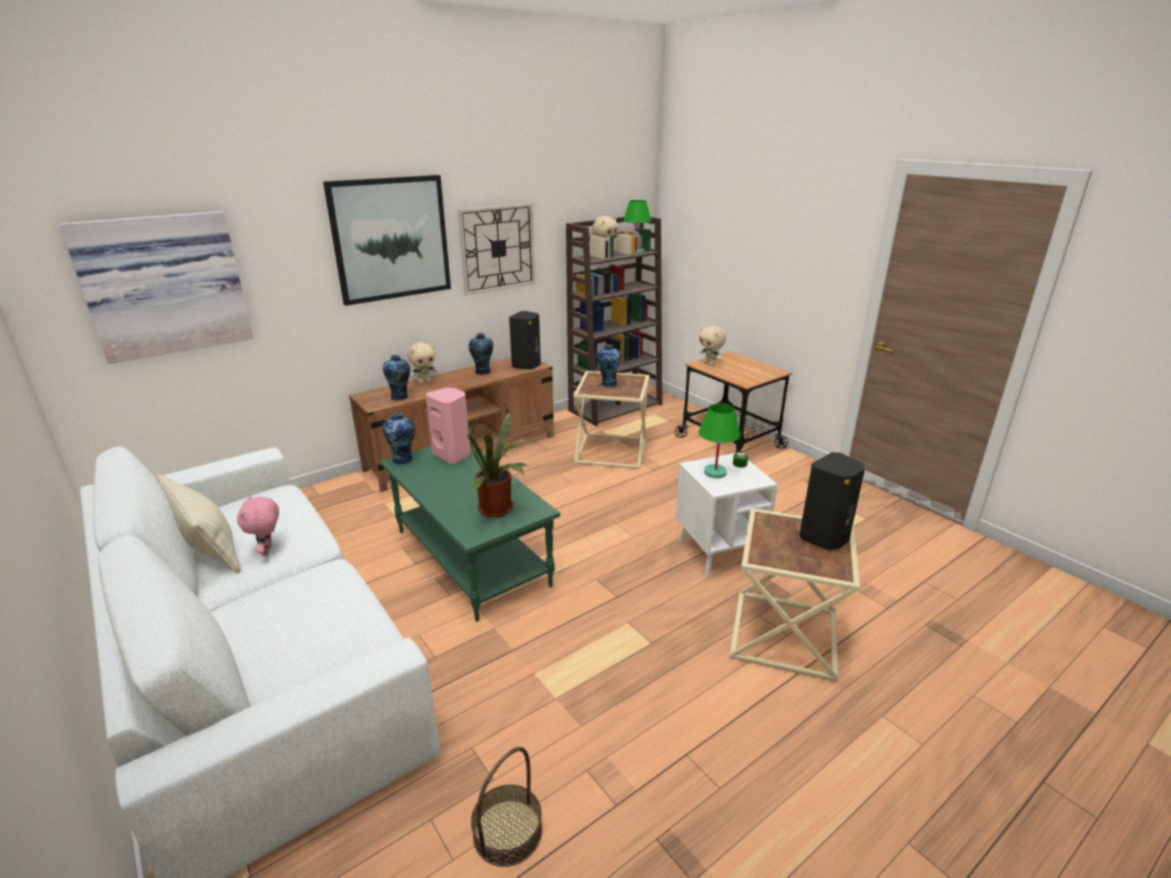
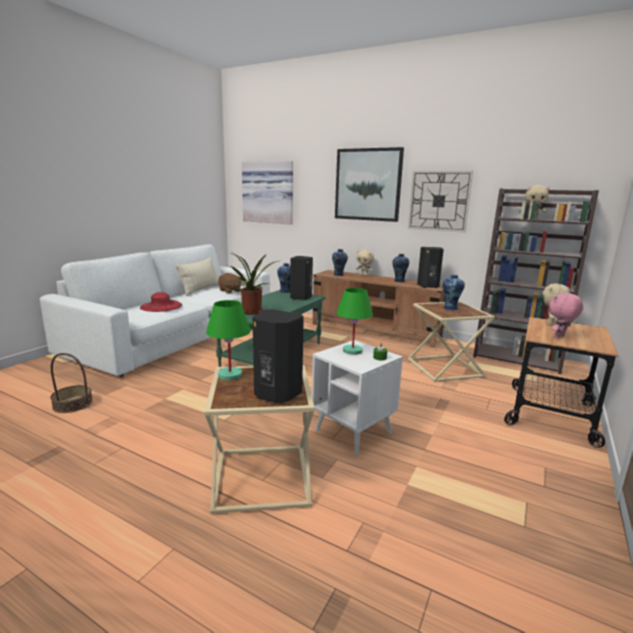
camera: 65 degrees right, 10 degrees down
(268, 551) = (201, 295): pink plush toy -> pink plush toy (559, 337)
(289, 513) = (230, 291): none -> brown plush toy
(317, 608) = (161, 306): none -> red hat
(453, 455) = (301, 297): pink speaker -> black speaker
(636, 252) = (568, 221): green table lamp -> green table lamp (230, 375)

